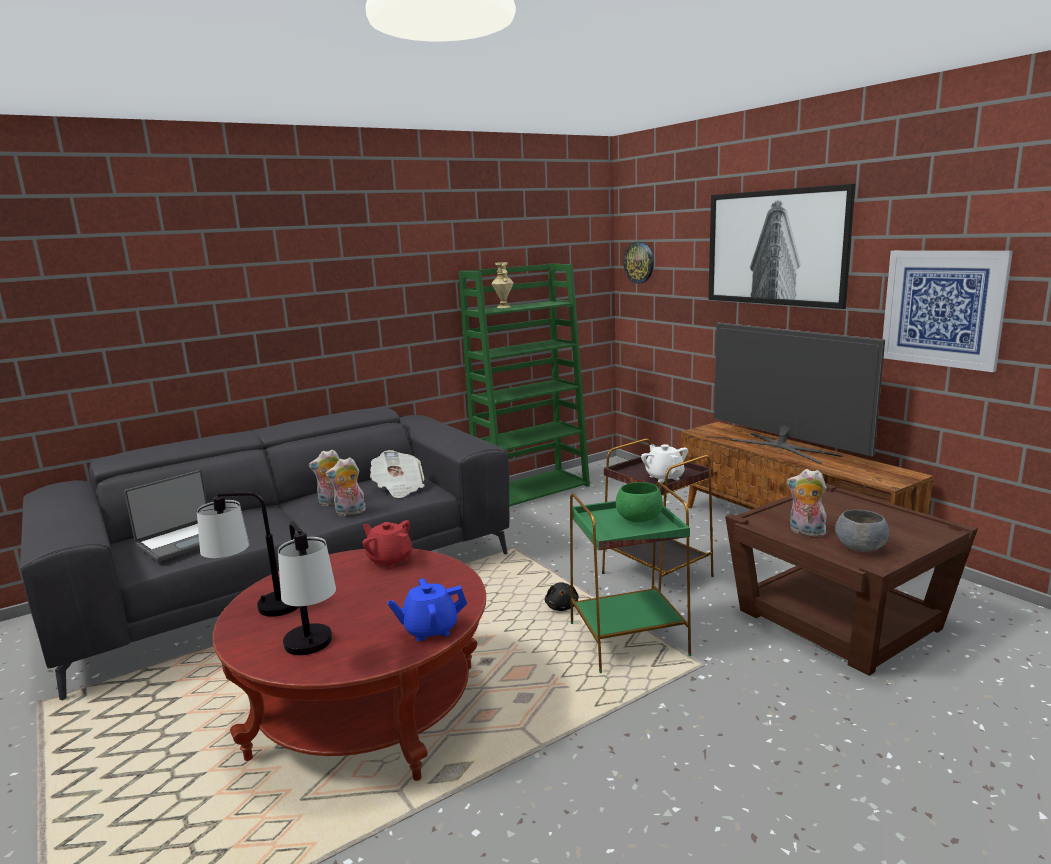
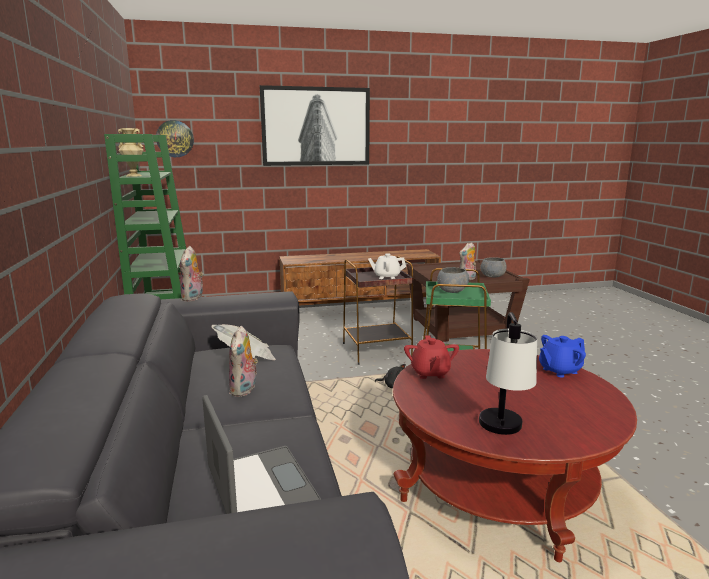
camera: 70 degrees left, 0 degrees up
(314, 653) = (590, 411): table lamp -> none
(350, 513) = (282, 385): plush toy -> plush toy (193, 298)
(389, 560) = (430, 373): red teapot -> red teapot turned 60 degrees counterclockwise
(430, 629) = (559, 370): blue teapot -> blue teapot turned 60 degrees clockwise
(638, 518) = (451, 291): green bowl -> grey bowl
(784, 447) = (353, 256): television -> none
(942, 308) = (422, 160): picture -> none

